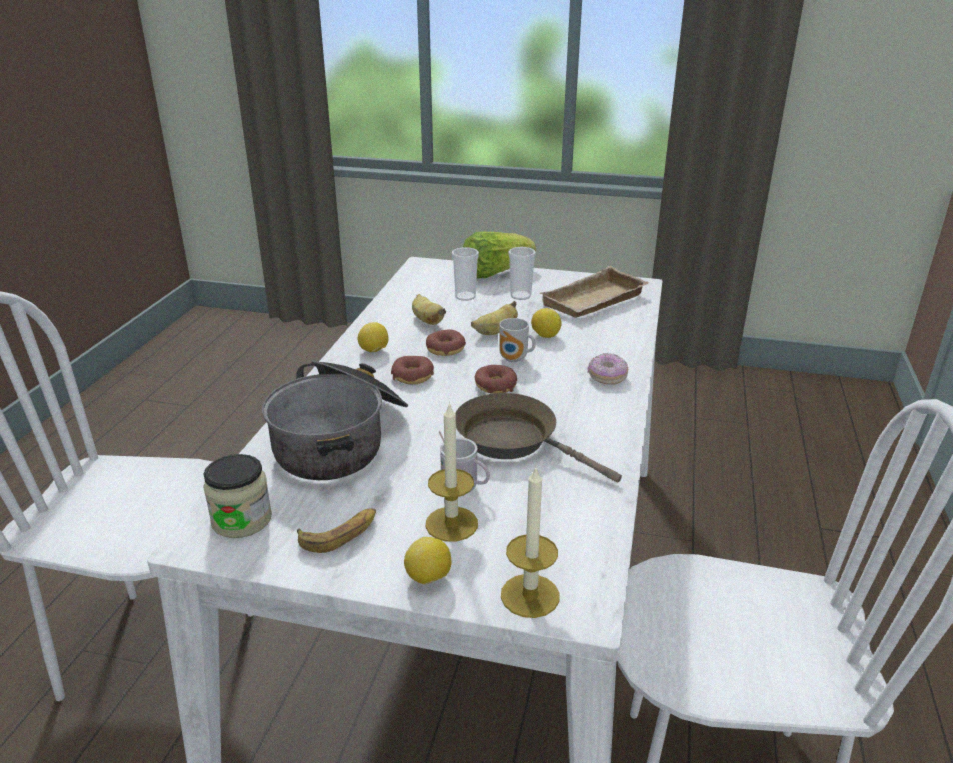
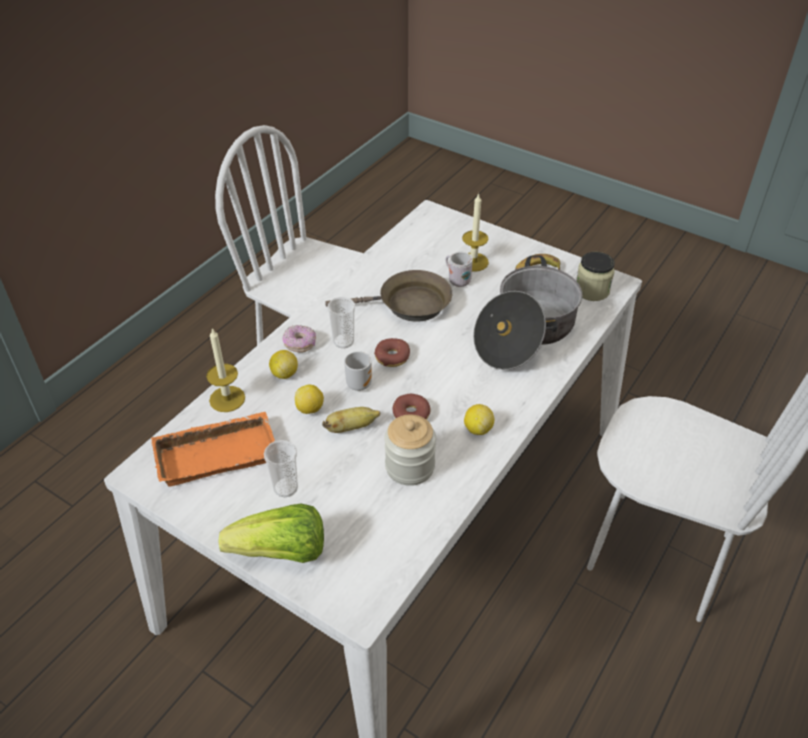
camera: 160 degrees left, 15 degrees up
(413, 376) = (454, 385): donut -> none
(427, 320) = (410, 467): banana -> jar
(428, 578) = (495, 239): lemon -> lemon (284, 373)
(465, 296) = (347, 504): cup -> cup (343, 341)
(513, 441) = (408, 305): brown frying pan -> brown frying pan turned 60 degrees counterclockwise
(530, 595) = (451, 223): candle -> candle (227, 399)
(595, 302) = (218, 452): beige tray -> orange tray

